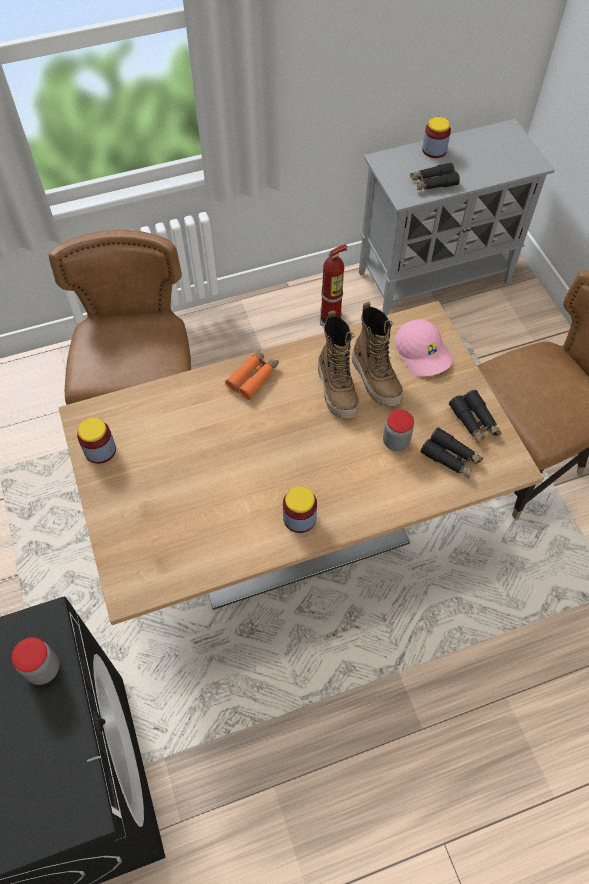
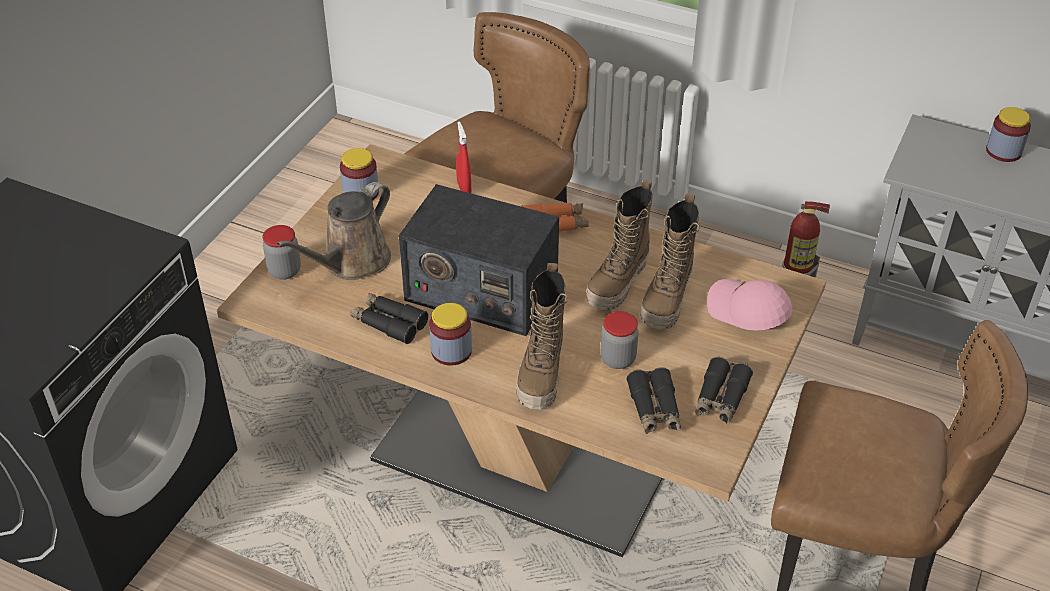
camera: 45 degrees right, 15 degrees down
(43, 669) = (116, 271): jar -> jar (284, 271)
(159, 507) = (351, 262): none -> brown watering can
(166, 394) = (464, 189): none -> red spray bottle
(265, 460) = (480, 291): none -> radio
(369, 489) = (541, 375): none -> boot
(424, 353) = (747, 311): pink cap -> pink cap turned 120 degrees clockwise
(433, 182) = (960, 178): black binoculars -> black binoculars (389, 323)

